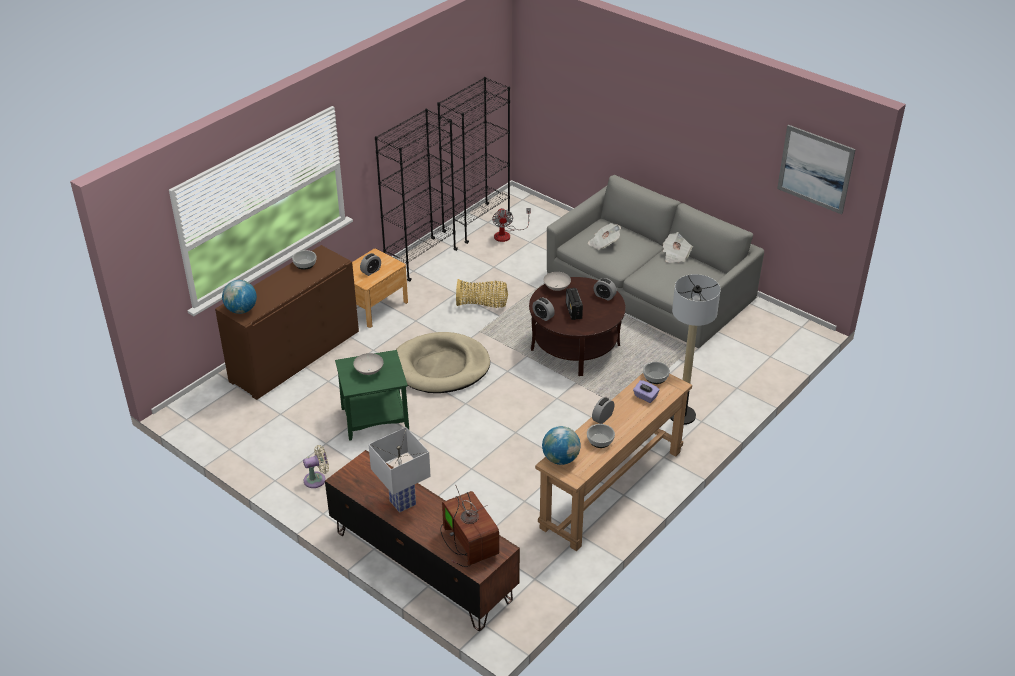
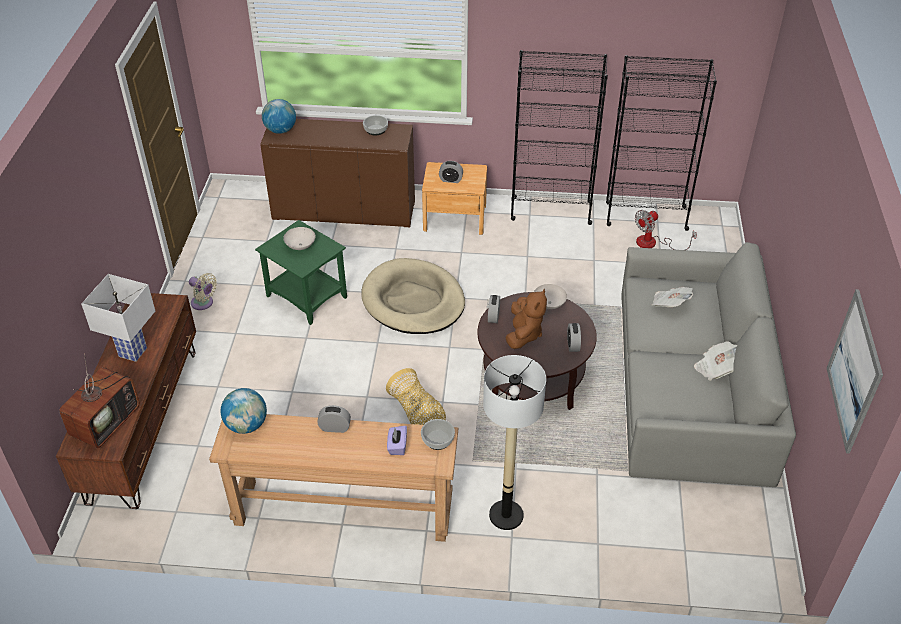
camera: 55 degrees right, 5 degrees up
(482, 304) = (529, 281): basket -> basket (417, 414)
(573, 311) = (524, 334): radio -> brown plush toy
(600, 440) = (297, 442): bowl -> none

